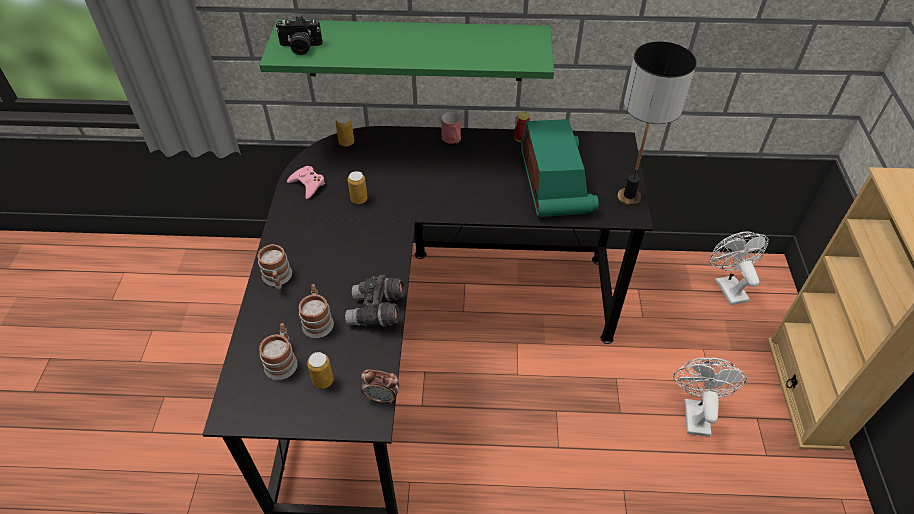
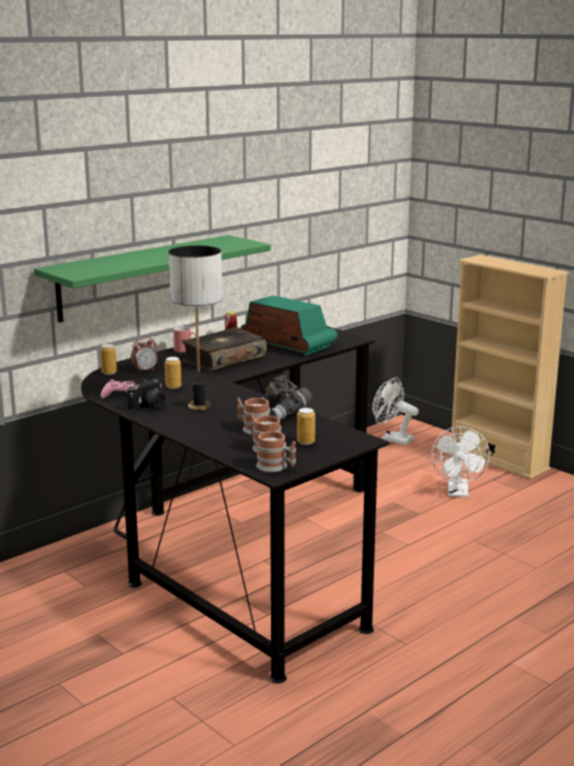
camera: 45 degrees left, 30 degrees down
(278, 279) = (188, 427): mug -> mug (276, 467)
(300, 47) = (85, 270): camera -> camera (149, 406)
(382, 397) = (352, 432): alarm clock -> alarm clock (145, 370)
(460, 176) = (223, 359): none -> book
(629, 197) = (340, 335): table lamp -> table lamp (200, 406)
(695, 412) = (458, 493): white fan -> white fan turned 135 degrees counterclockwise

